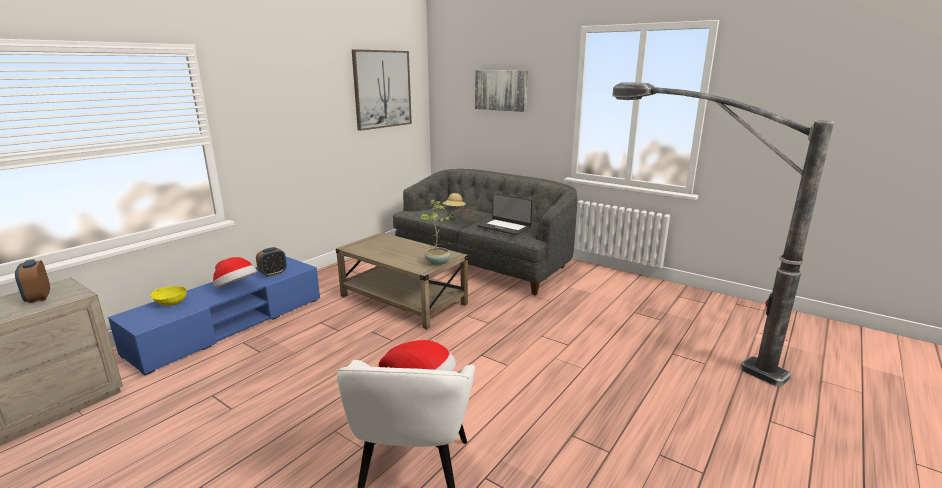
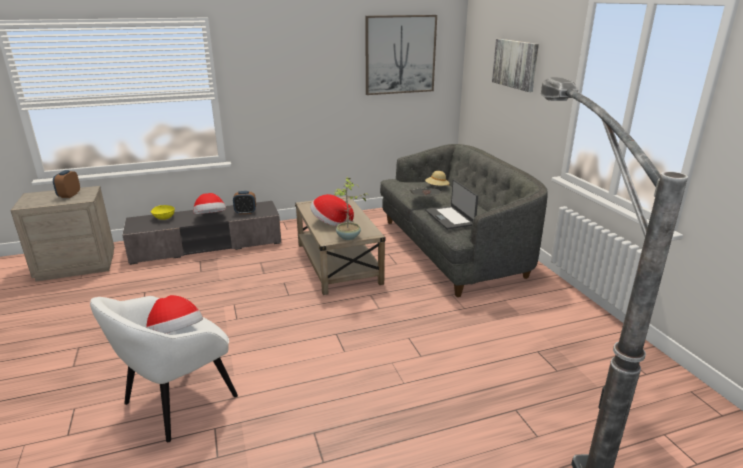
camera: 35 degrees right, 5 degrees up
(230, 325) = (207, 245): blue tv stand -> grey tv stand
(401, 255) = (331, 222): none -> hat

